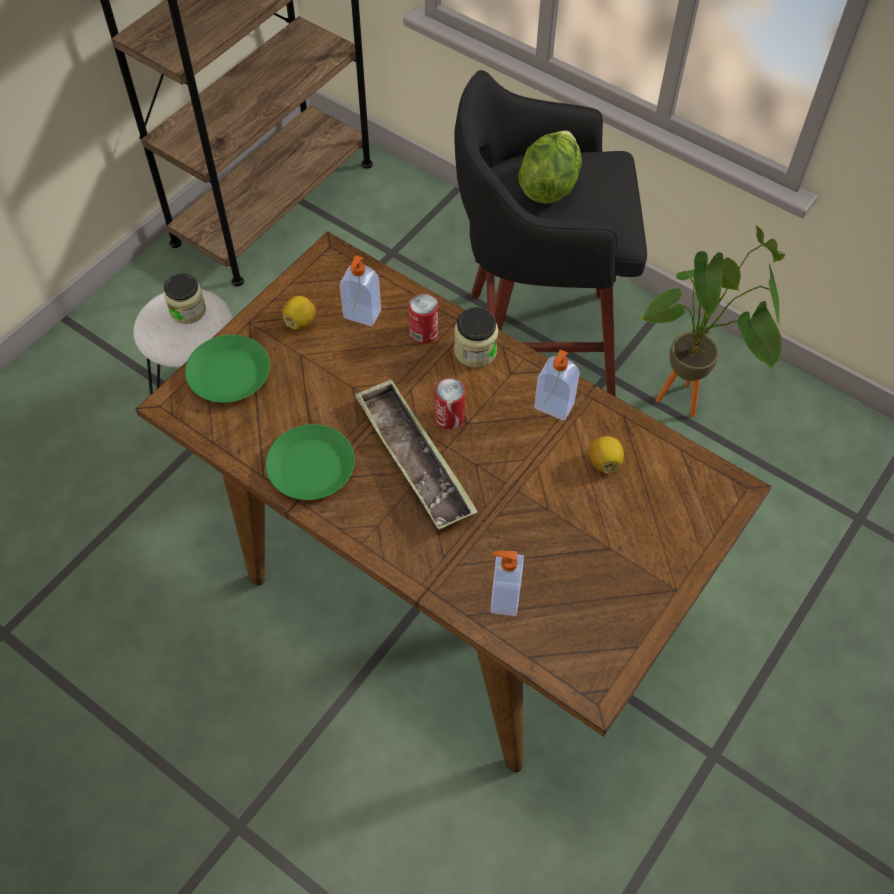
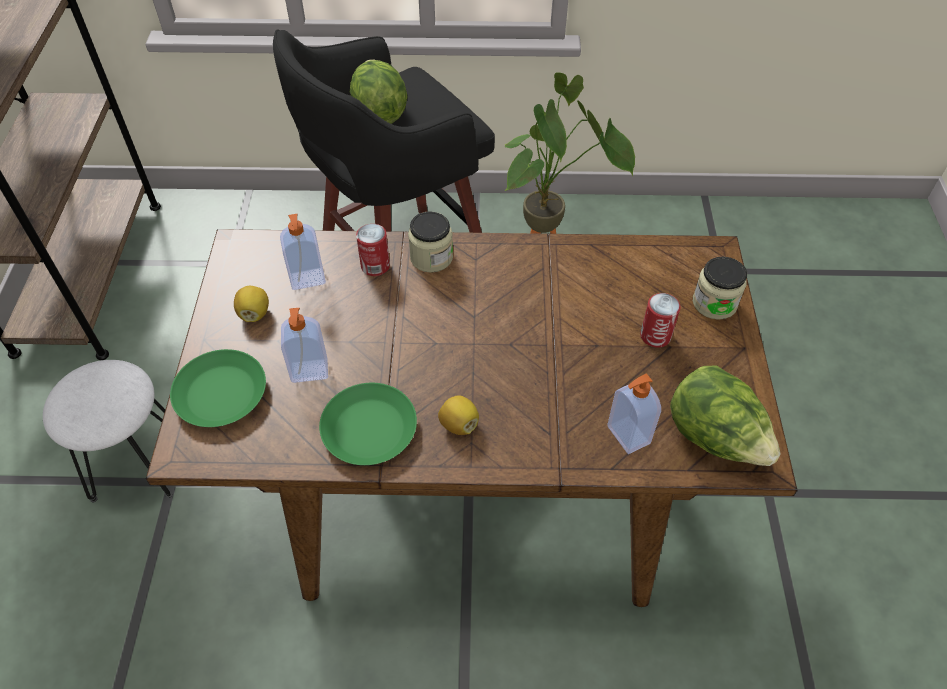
camera: 35 degrees left, 5 degrees down
(188, 310) = (96, 385): jar -> jar (714, 303)
(414, 459) = (455, 369): tray -> none
(449, 417) = (455, 319): can -> can (655, 336)
(553, 407) = (532, 266): soap dispenser -> soap dispenser (309, 372)
(575, 646) = (715, 437): none -> lettuce
(604, 462) = (607, 285): lemon -> lemon (459, 424)

